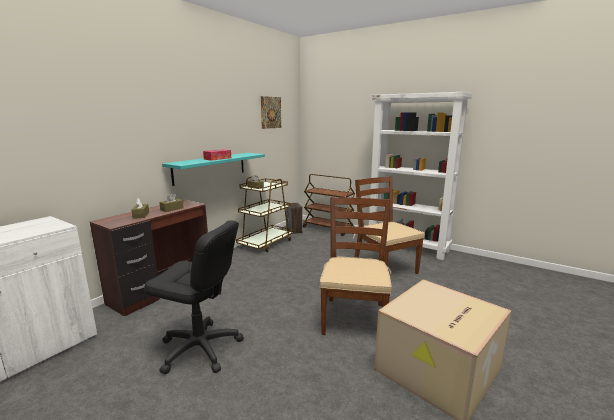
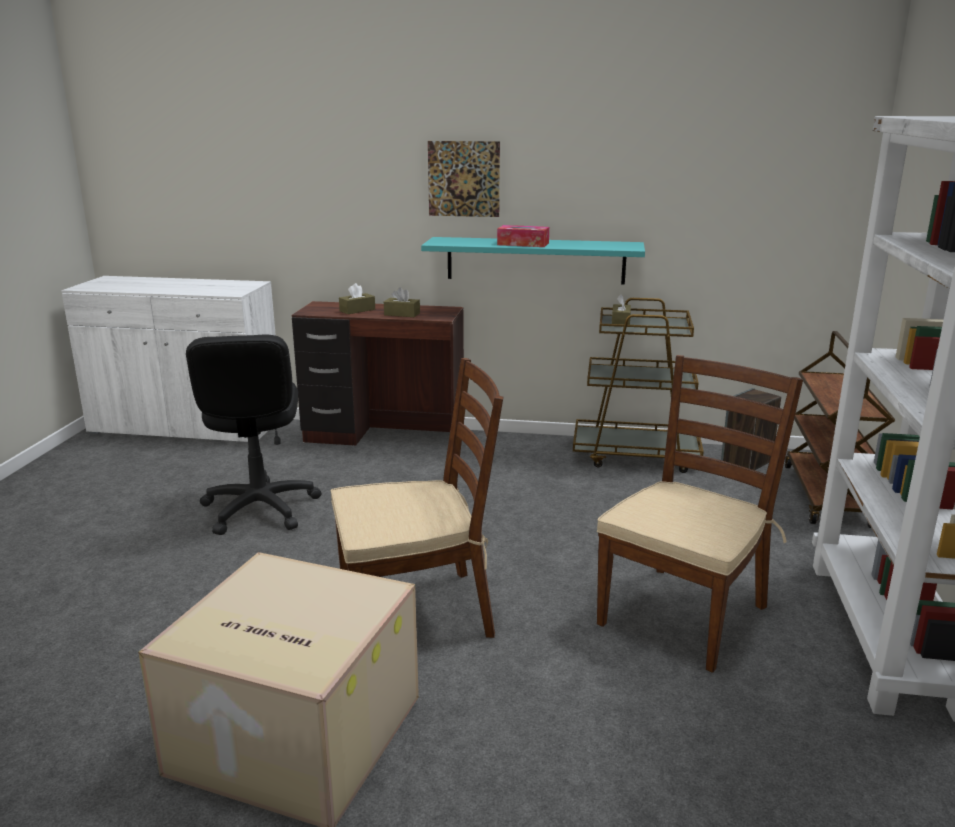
camera: 65 degrees right, 5 degrees up
(271, 112) = (745, 151): picture -> picture (464, 179)

